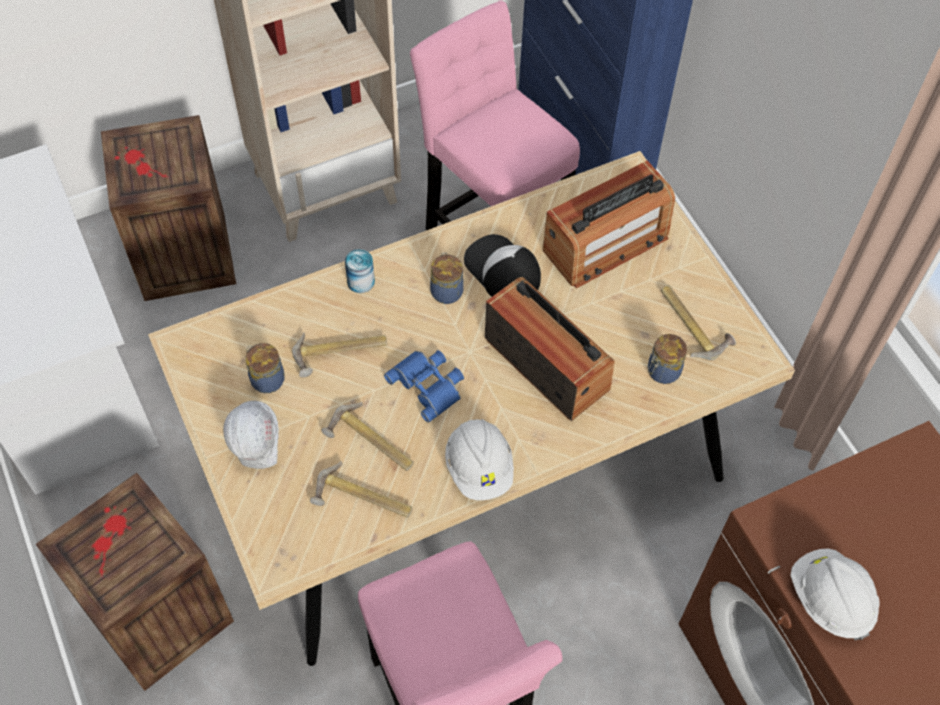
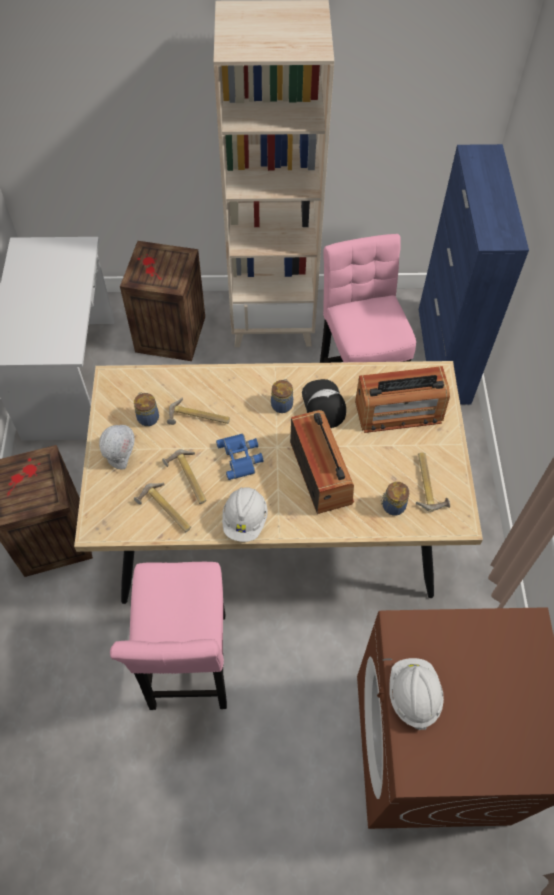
camera: 25 degrees right, 0 degrees up
(361, 281) = (233, 380): can -> none

